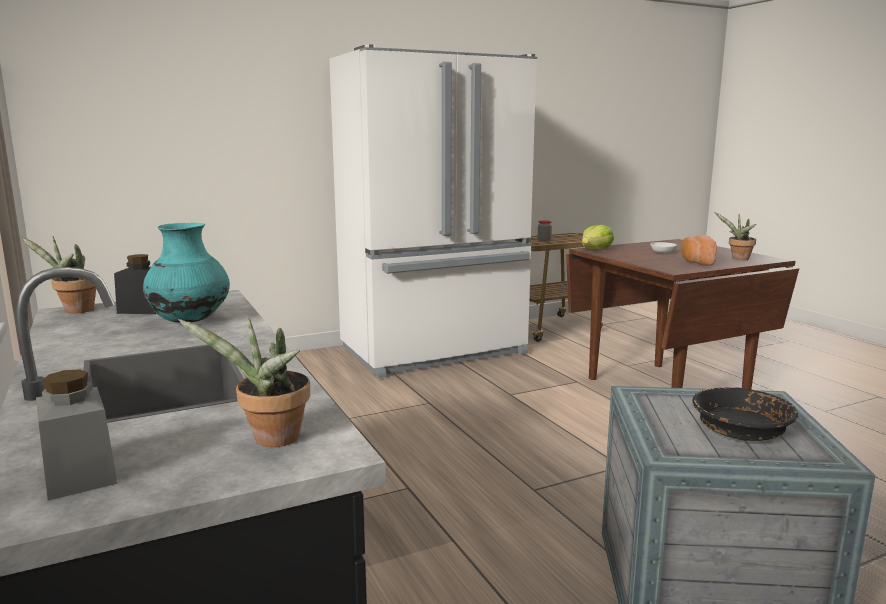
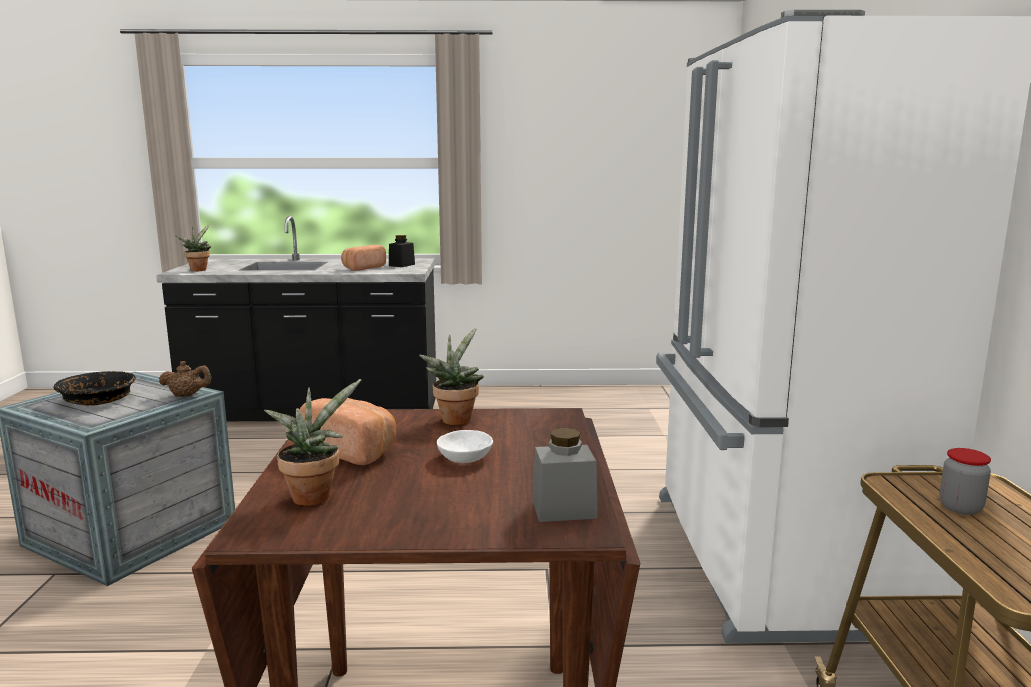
camera: 115 degrees right, 0 degrees up
(74, 310) = (419, 260): potted plant -> potted plant (456, 418)
(80, 475) = (220, 262): grey jar -> grey jar (564, 509)
(190, 321) = (362, 268): turquoise vase -> bread
(595, 249) = (550, 419): lettuce -> none
(649, 394) = (187, 395): none -> brown teapot

